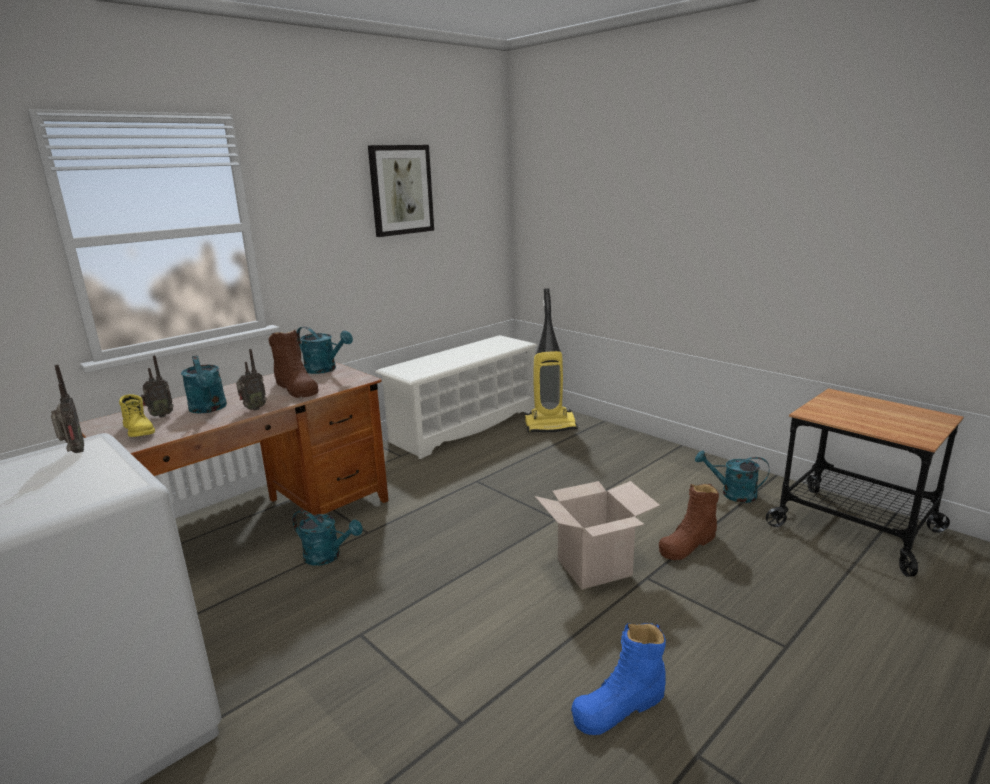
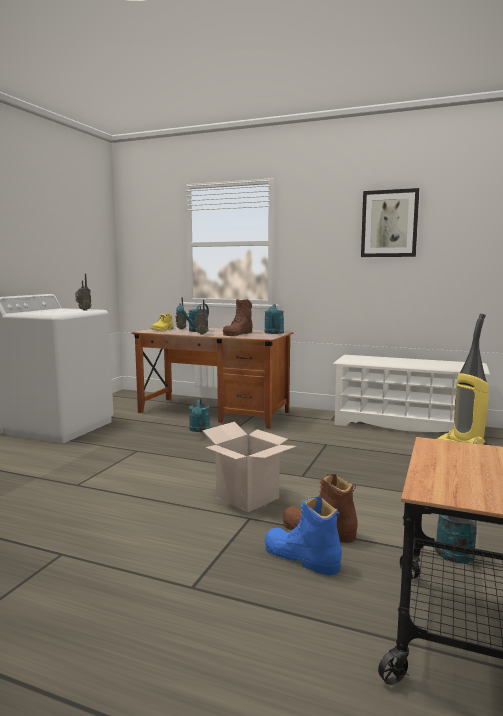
camera: 65 degrees right, 10 degrees down
(619, 706) = (100, 524): blue boot -> blue boot (301, 558)

